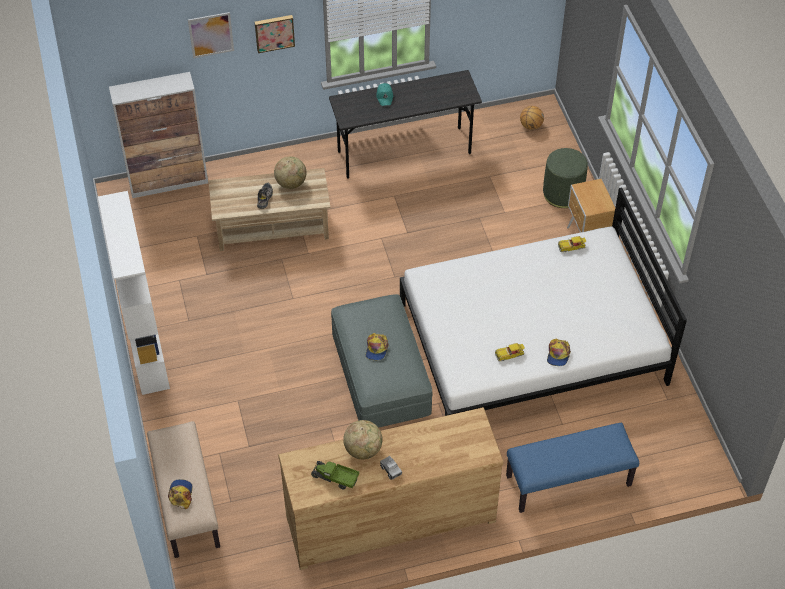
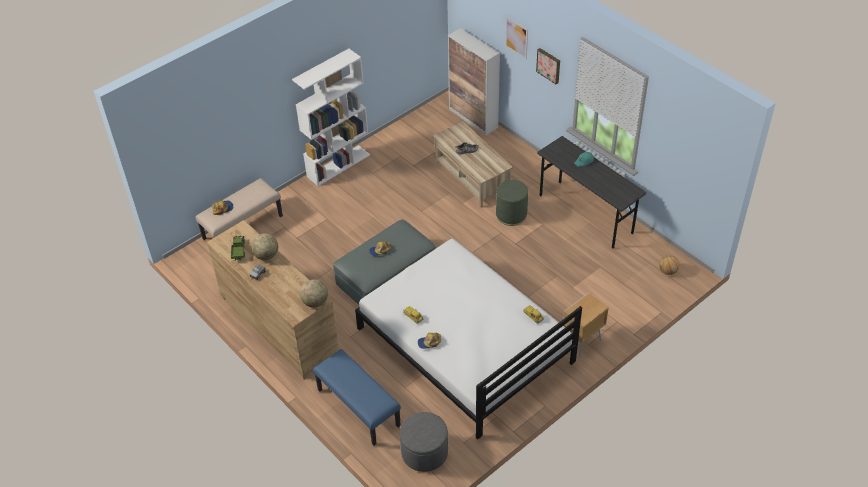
camera: 65 degrees right, 5 degrees down
(291, 183) = (488, 157): globe -> globe (315, 302)
(563, 193) = (616, 313): green ottoman -> green ottoman (511, 215)
(663, 440) = (424, 452): none -> grey ottoman

